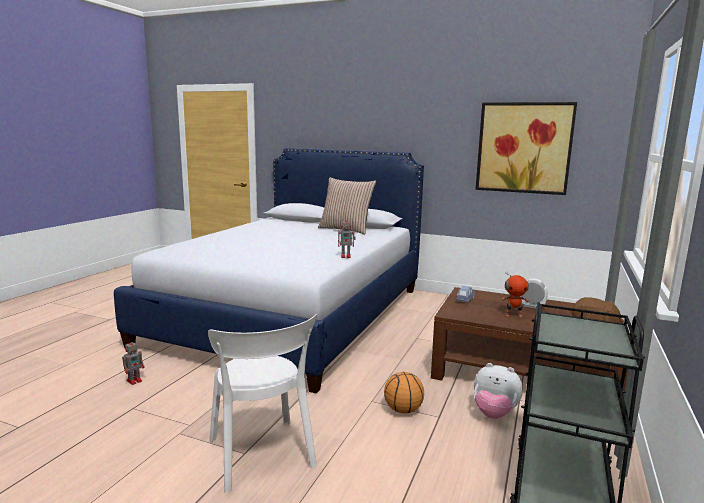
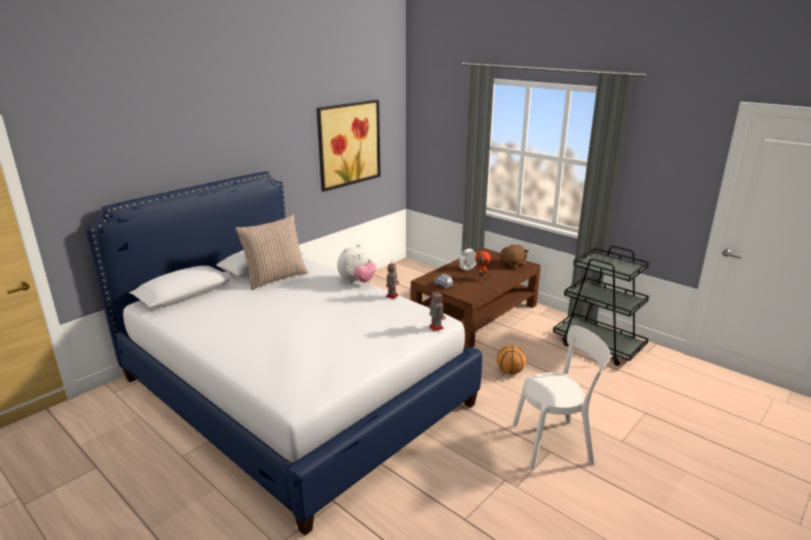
camera: 70 degrees left, 10 degrees up
(135, 380) = (404, 520): toy robot -> toy robot (435, 327)
(494, 414) = (523, 340): plush toy -> plush toy (357, 282)

